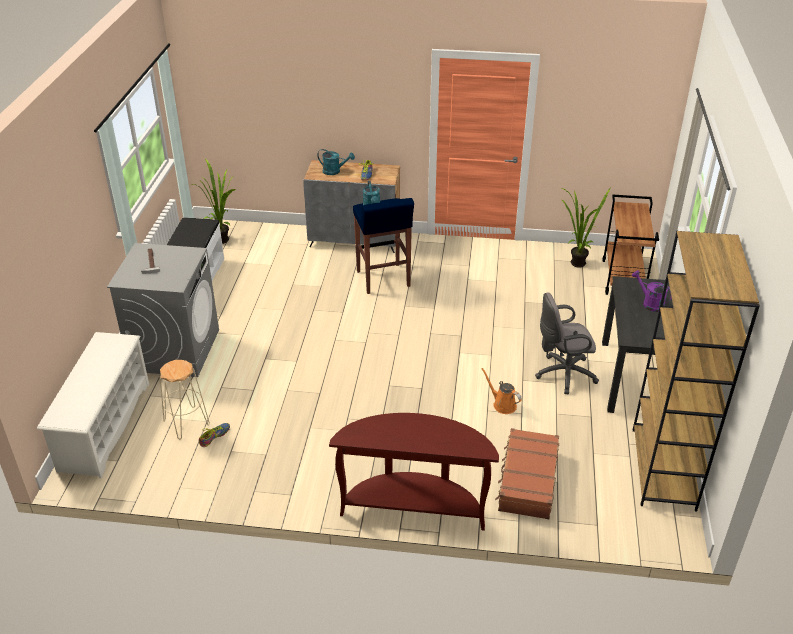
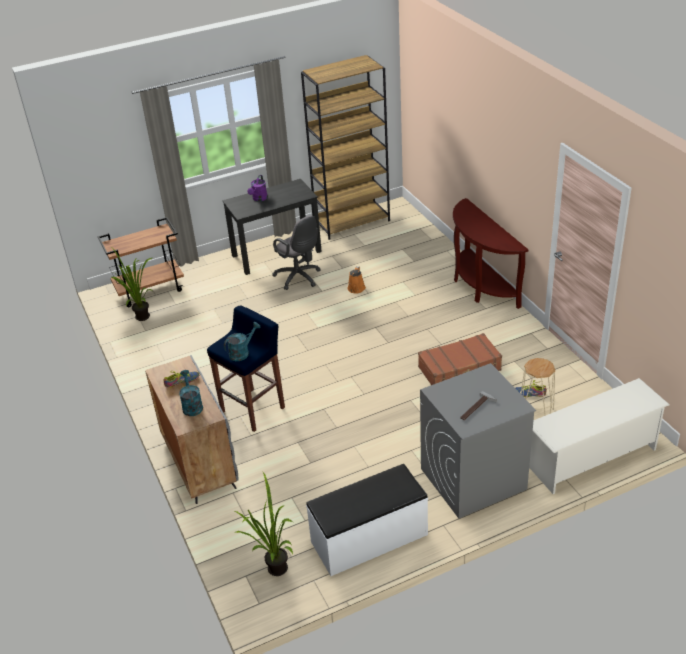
camera: 120 degrees left, 0 degrees up
(527, 481) = (413, 258): brown suitcase -> brown suitcase (460, 369)

